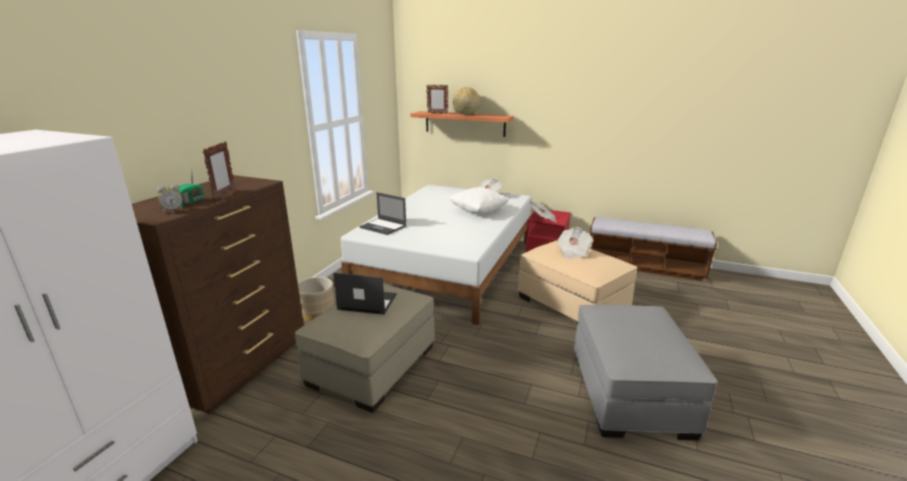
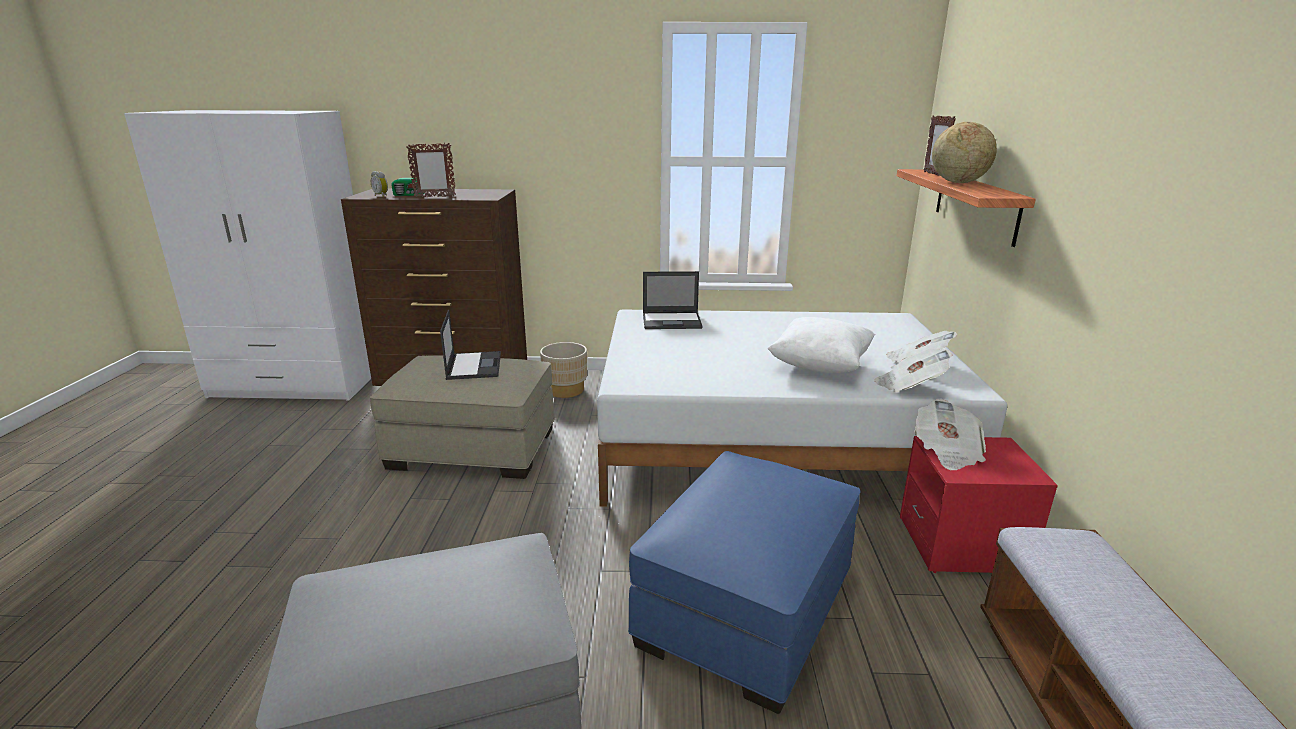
camera: 70 degrees right, 0 degrees up
(383, 227) = (672, 321): laptop -> laptop turned 105 degrees counterclockwise
(573, 252) = (757, 496): newspaper -> newspaper (909, 386)
(573, 304) = (745, 610): beige ottoman -> blue ottoman

